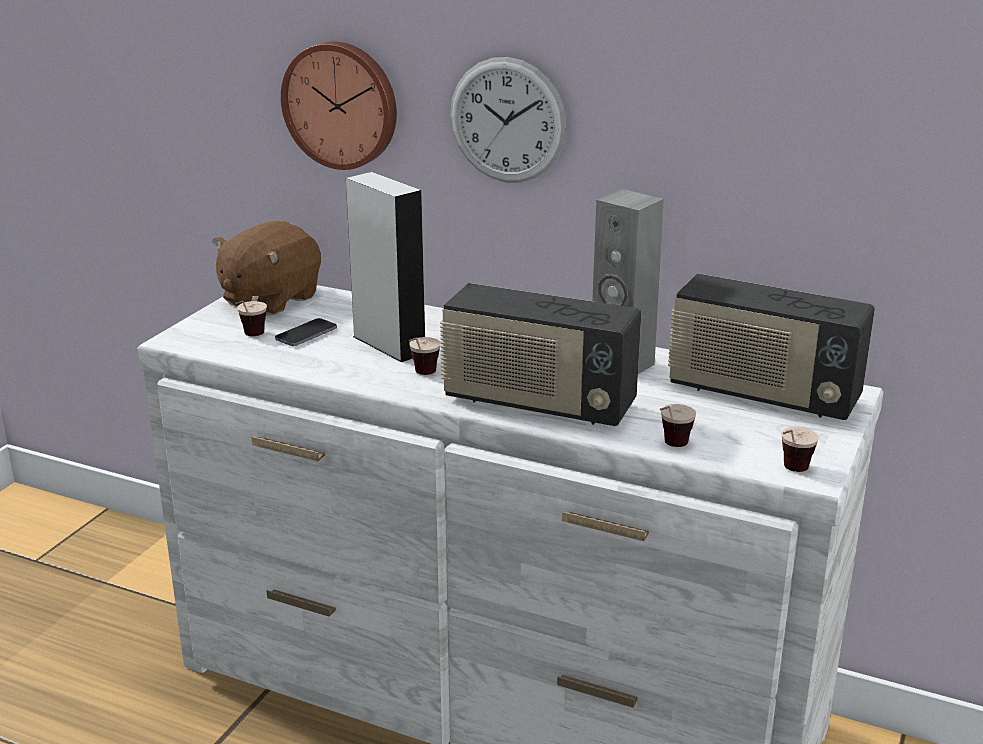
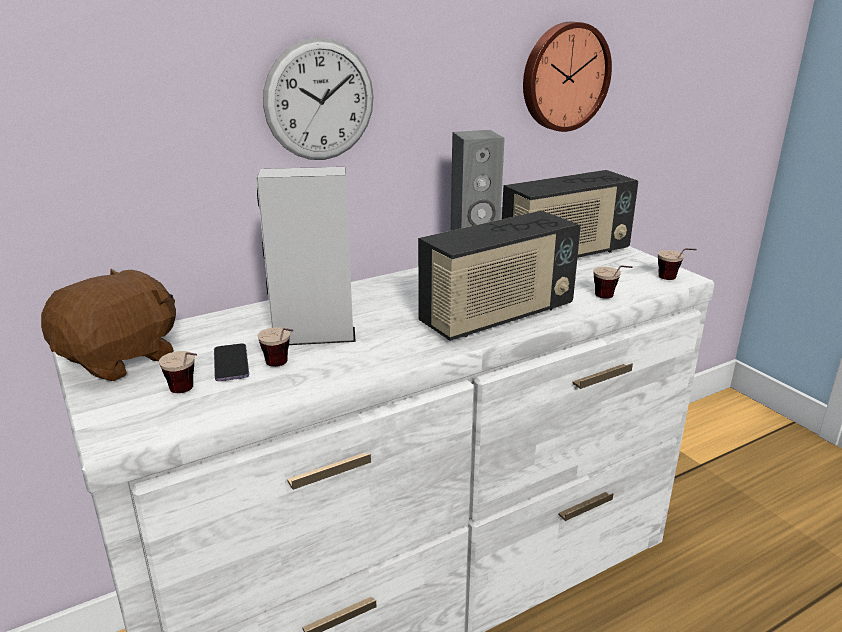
camera: 55 degrees left, 0 degrees up
(269, 299) = (121, 359): brown plush toy -> brown plush toy turned 120 degrees counterclockwise
(342, 104) = (133, 121): wall clock -> wall clock (563, 77)
(421, 376) = (393, 342): cup -> cup (282, 367)

